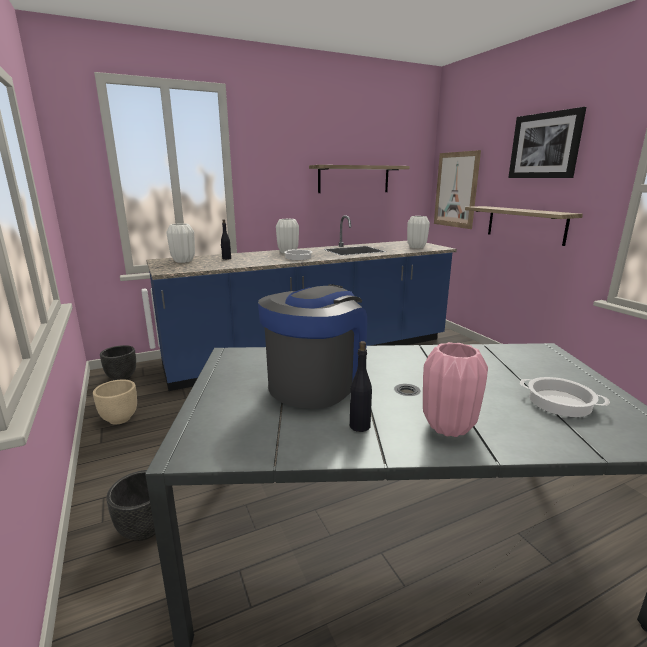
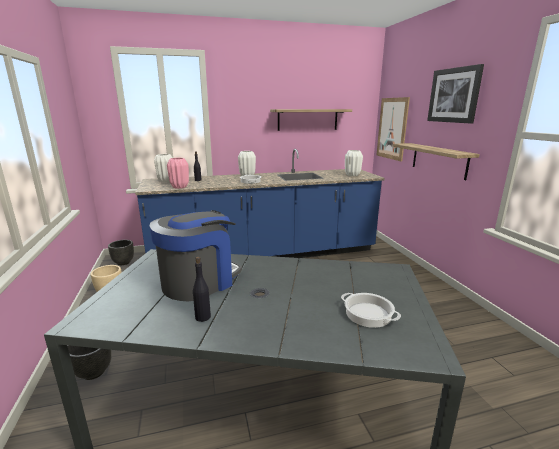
camera: 10 degrees right, 0 degrees up
(447, 426) = (265, 324): pink vase -> pink vase (179, 187)

